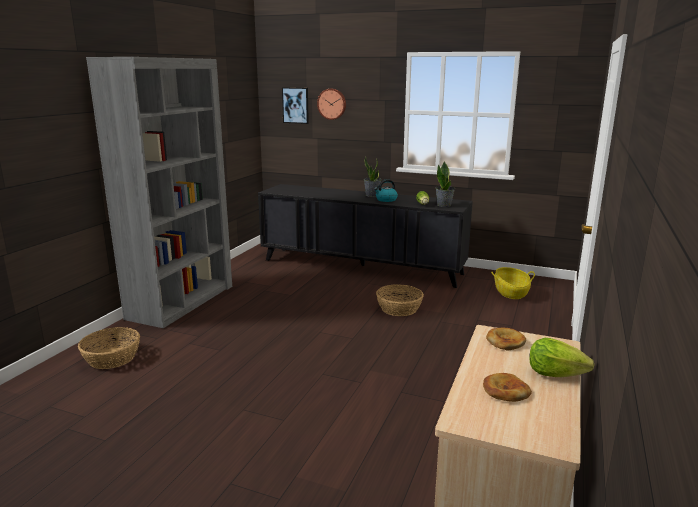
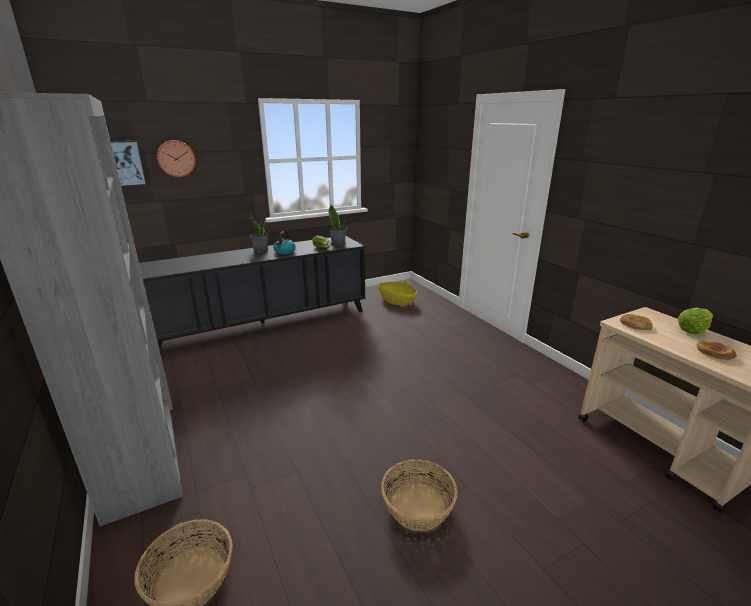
camera: 50 degrees left, 5 degrees up
(399, 309) = (359, 346): basket -> basket (418, 507)

